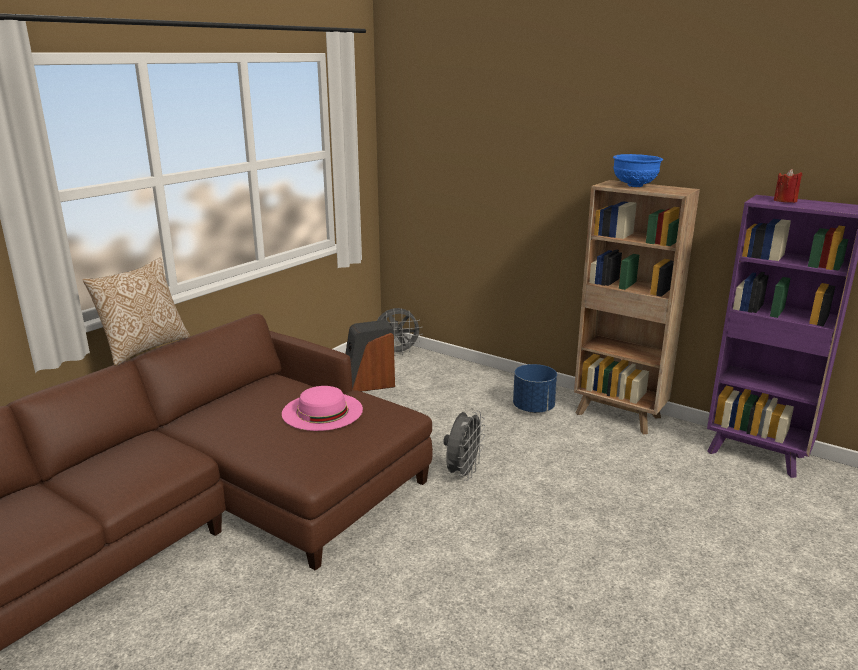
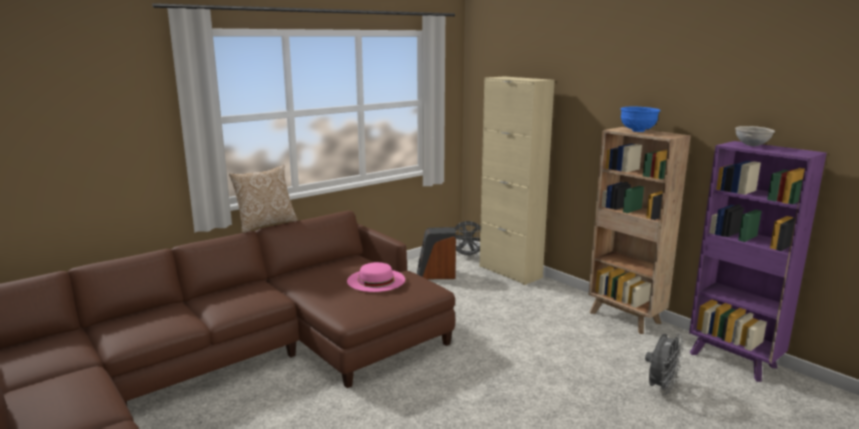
camera: 15 degrees right, 5 degrees down
(459, 369) = (510, 272): none -> beige cabinet
(463, 473) = (480, 342): grey fan -> grey fan (660, 388)
(533, 408) = (556, 305): blue planter -> none
(785, 201) = (752, 145): red candle -> grey bowl

